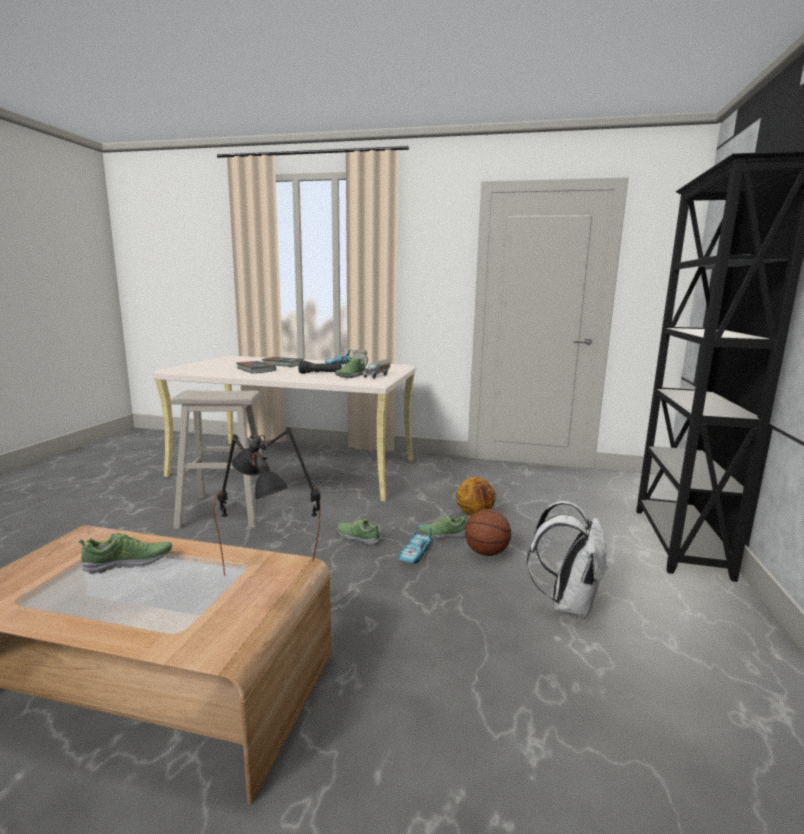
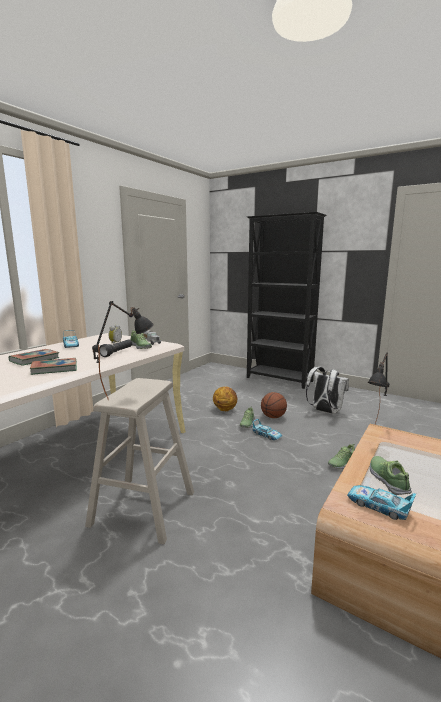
camera: 70 degrees left, 0 degrees up
(74, 554) = (379, 506): none -> toy car
(254, 582) = (401, 439): black table lamp -> black table lamp (127, 394)
(358, 537) = (236, 449): shoe -> shoe (341, 463)

